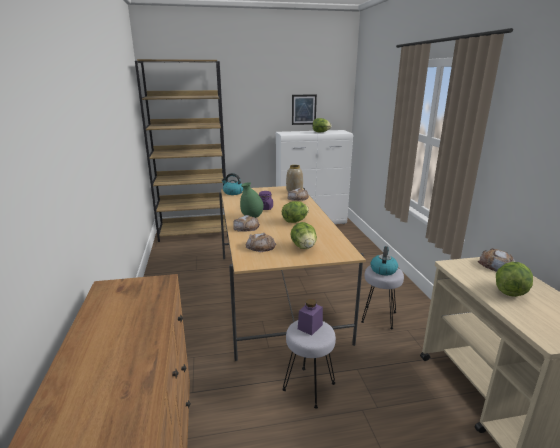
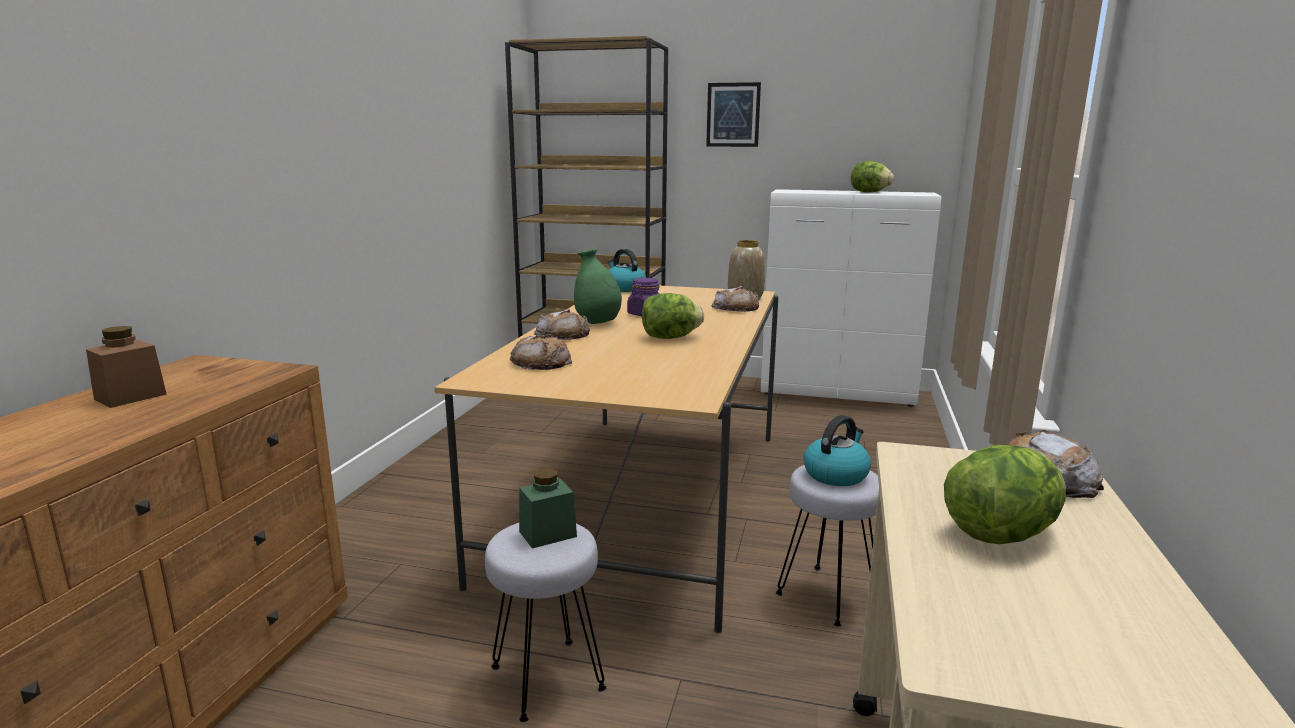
camera: 25 degrees right, 5 degrees down
(113, 317) = (130, 397): none -> brown jar
(304, 109) = (842, 144): picture -> picture (733, 115)
(304, 247) = (619, 375): lettuce -> none
(310, 327) = (547, 534): purple jar -> green jar

